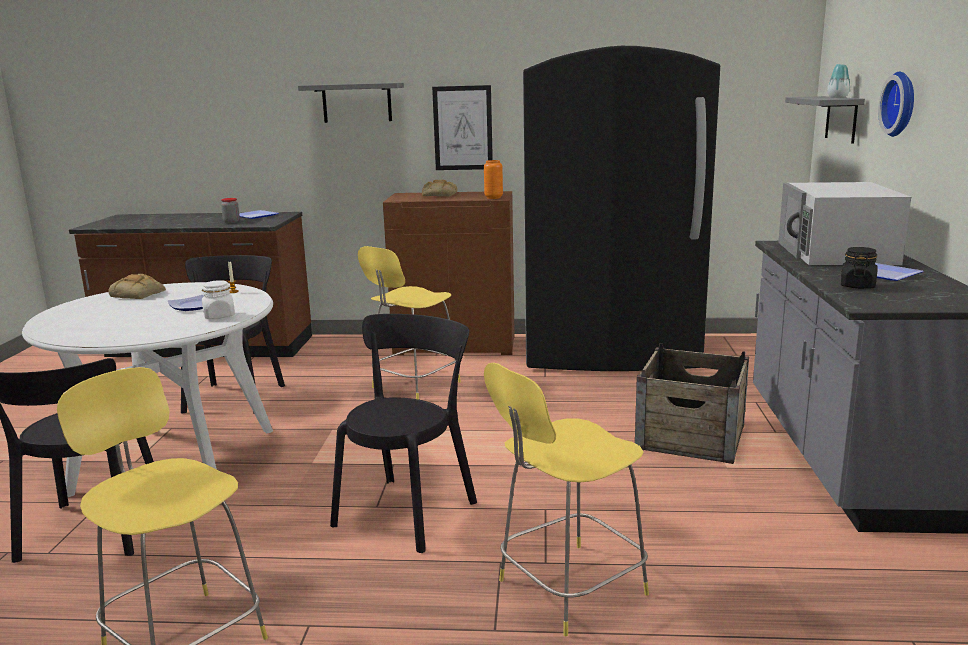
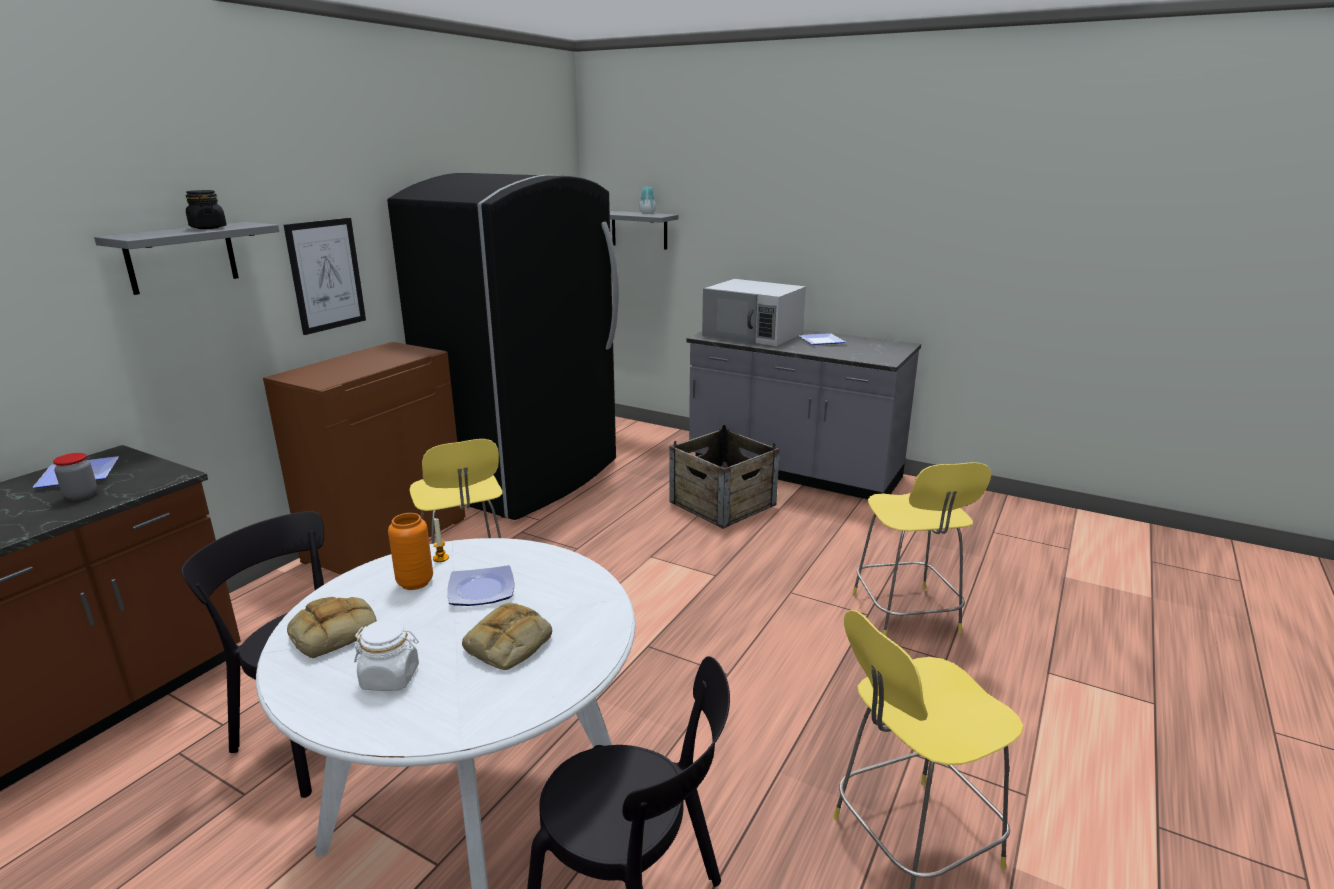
camera: 65 degrees left, 5 degrees up
(219, 316) = (559, 577): white jar -> white jar (390, 677)
(409, 510) = (748, 657): black chair -> none
(439, 195) = (339, 365): bread -> bread (508, 644)
(493, 197) = (419, 353): orange vase -> orange vase (415, 582)
(857, 286) = (841, 351): black jar -> black jar (208, 228)
(902, 104) = (740, 220): wall clock -> none

